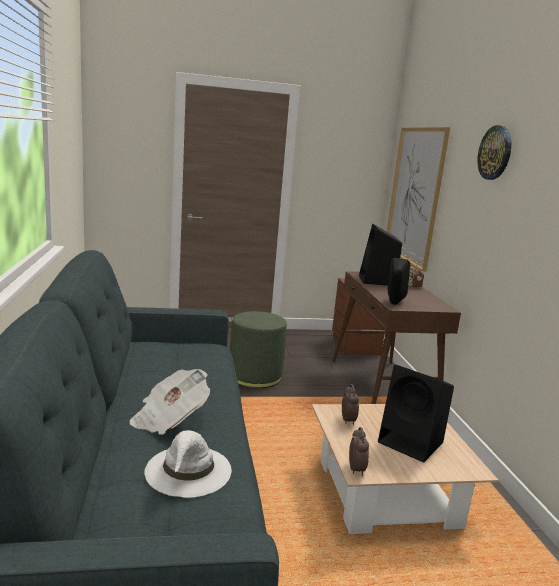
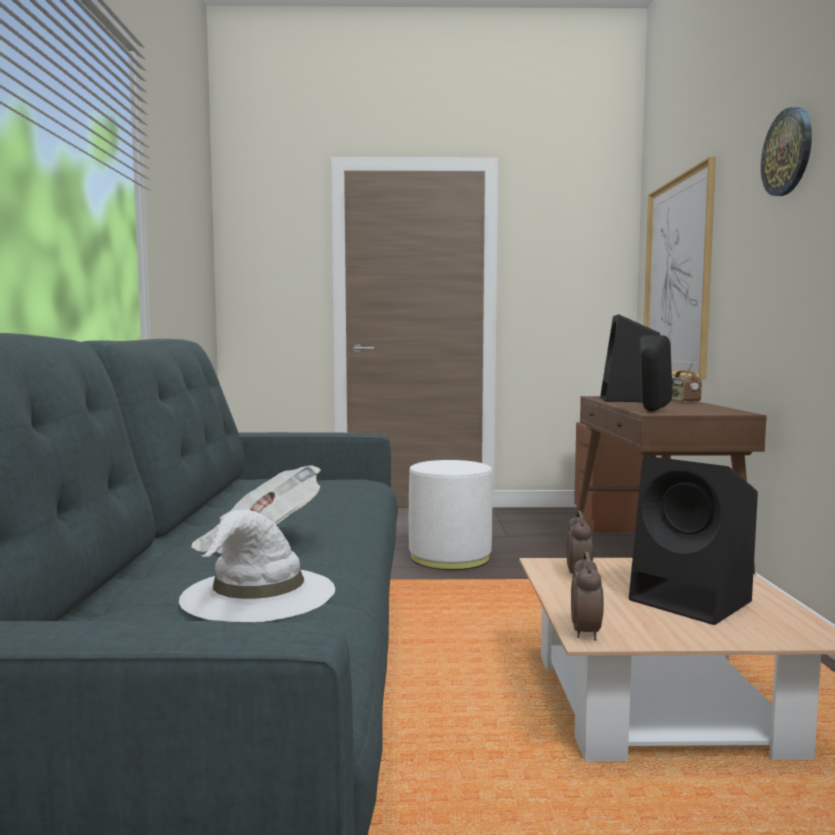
camera: 10 degrees right, 10 degrees down
(255, 376) = (450, 557): green ottoman -> white ottoman

